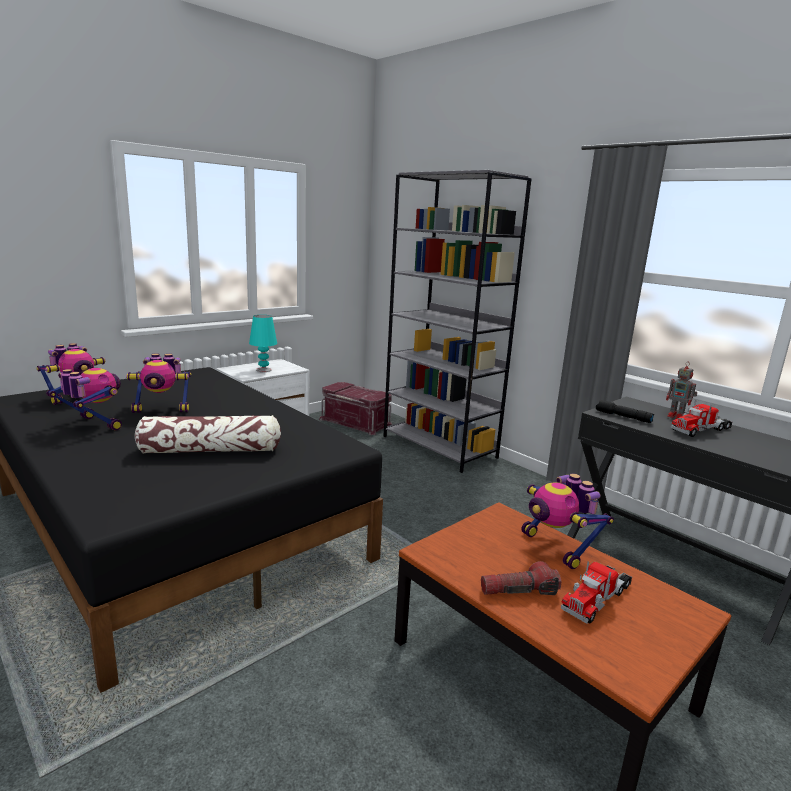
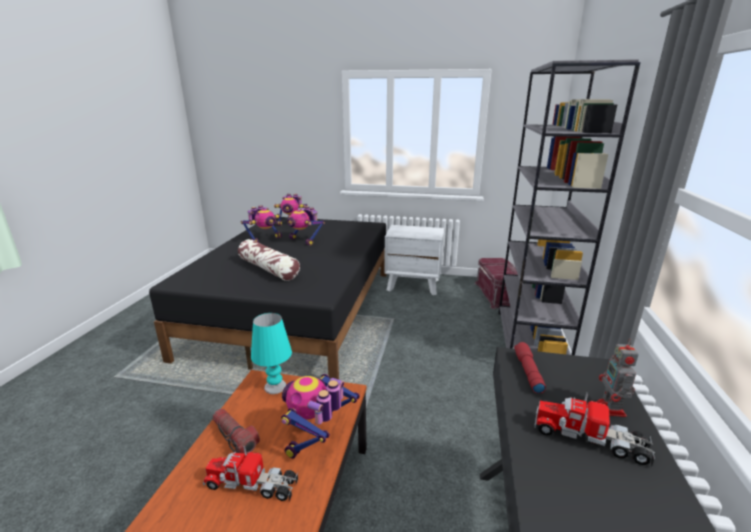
camera: 55 degrees right, 5 degrees up
(93, 425) = (264, 240): toy robot -> toy robot turned 45 degrees clockwise
(264, 370) = (413, 232): turquoise table lamp -> turquoise table lamp (275, 387)
(622, 417) = (527, 372): black flashlight -> red flashlight

